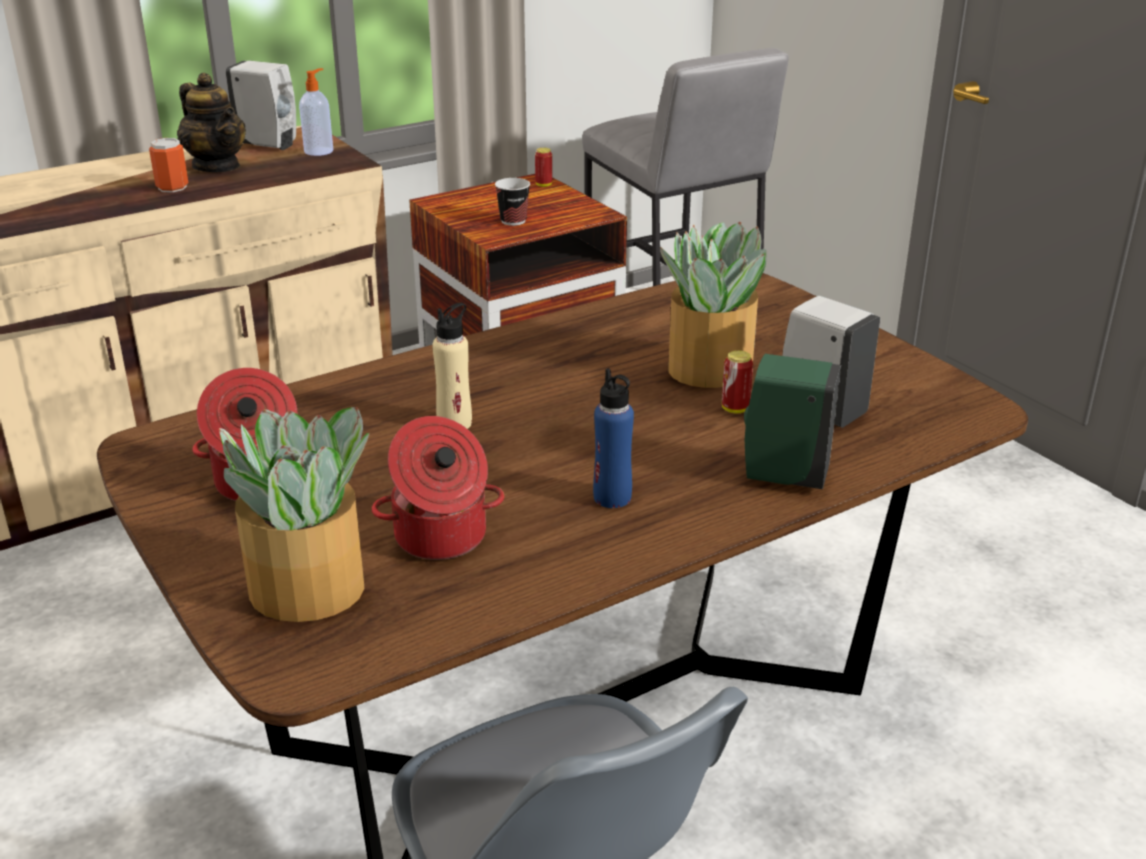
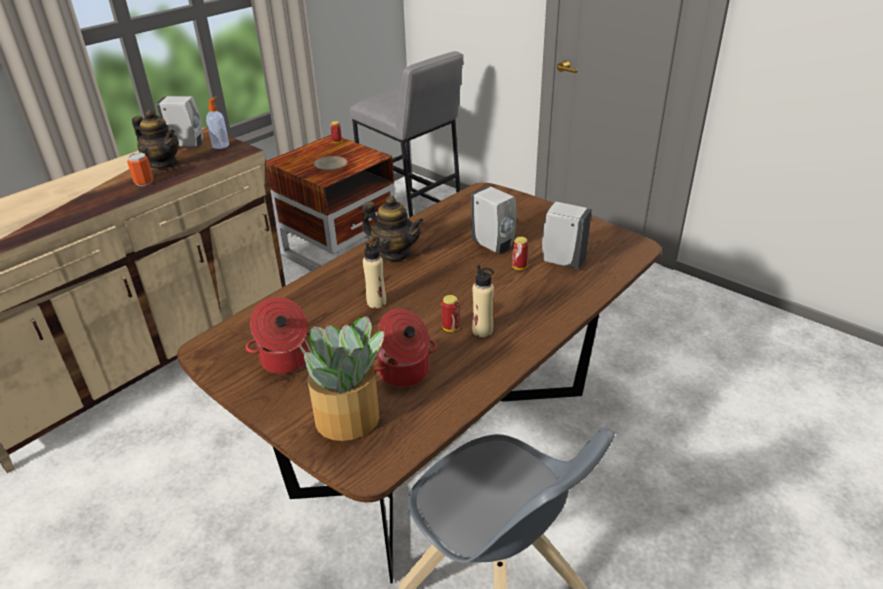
camera: 15 degrees left, 5 degrees up
(513, 221) = (330, 167): cup -> beige plate
(526, 355) = (394, 254): none -> teapot
(558, 483) = (450, 328): none -> can
(612, 498) = (482, 331): blue bottle -> beige bottle
(707, 369) = (494, 246): potted plant -> white soap dispenser
(782, 476) = (561, 302): green soap dispenser -> none

